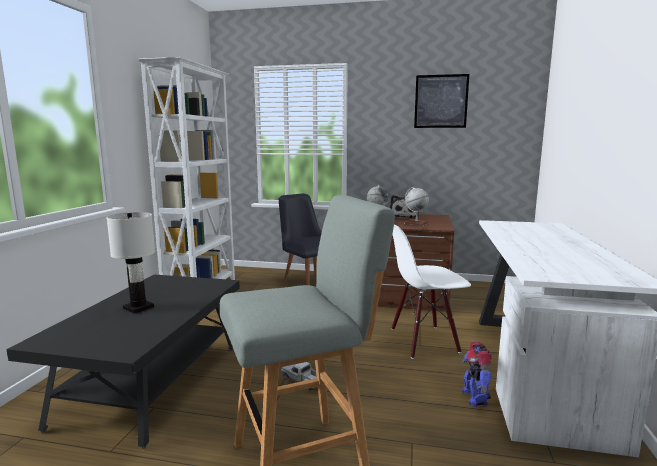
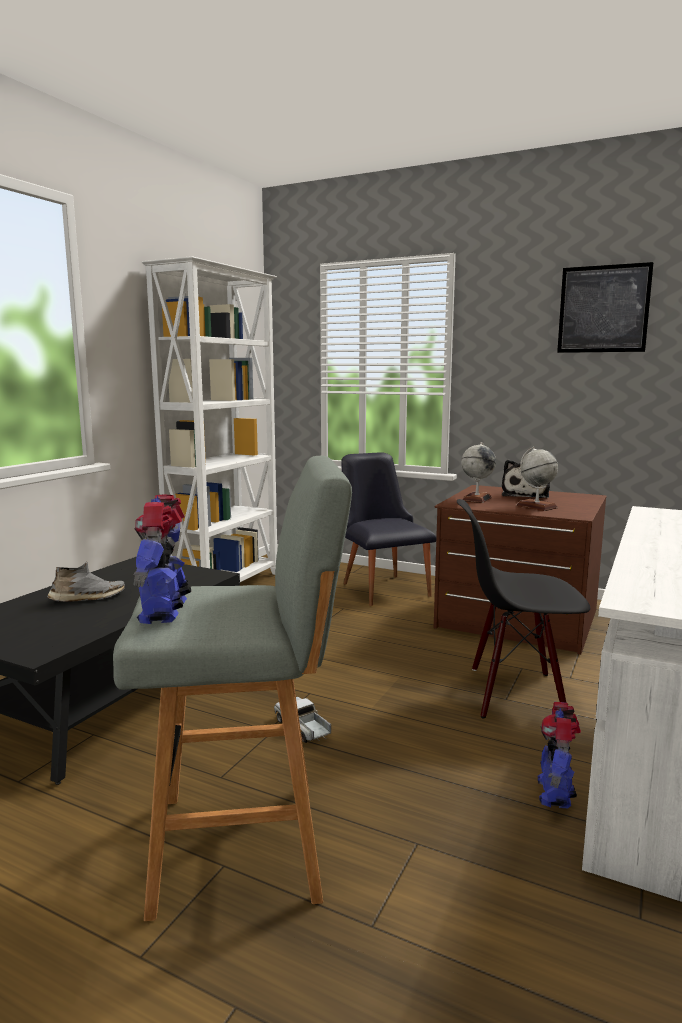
camera: 15 degrees right, 0 degrees up
(138, 308) = (88, 598): white table lamp -> grey shoe
(259, 309) = (165, 612): none -> toy robot
(423, 341) = (515, 693): white chair -> black chair

